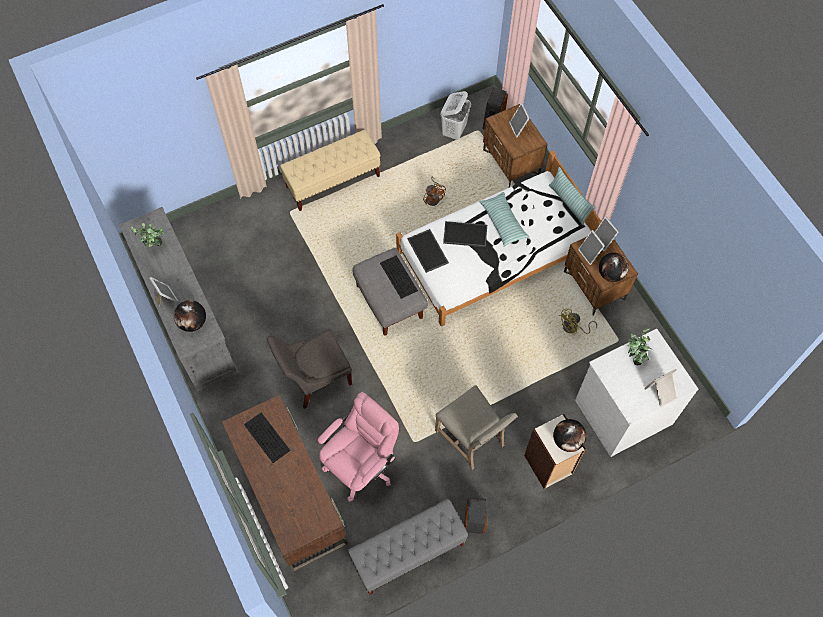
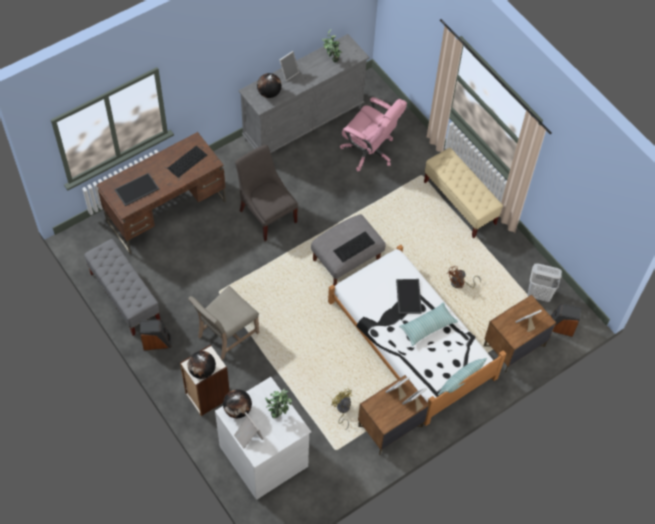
camera: 80 degrees right, 5 degrees down
(360, 465) = (195, 255): pink office chair -> pink office chair (369, 151)
(428, 251) = (386, 269): tray -> tray (136, 190)
(611, 274) = (378, 410): globe -> globe (238, 409)

